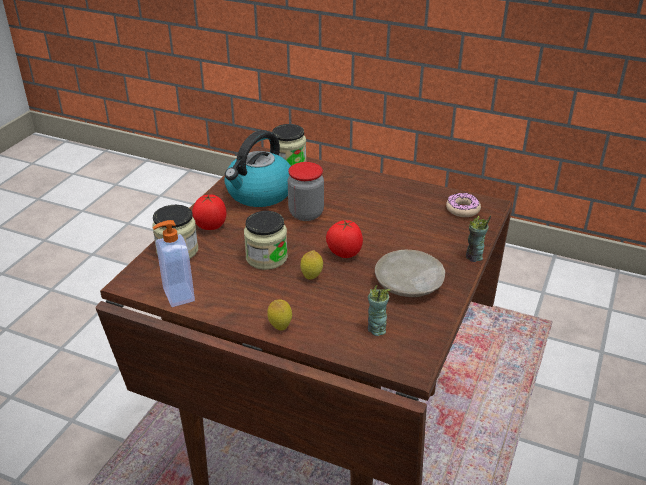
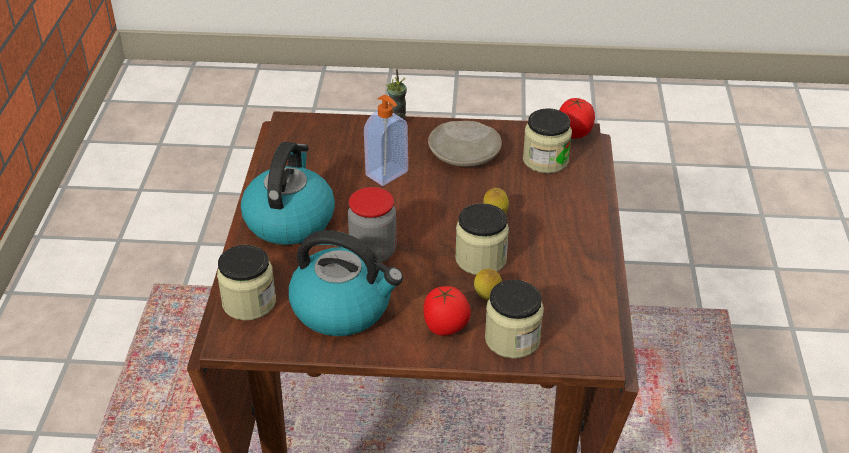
camera: 110 degrees left, 5 degrees up
(177, 295) = (590, 307): soap dispenser -> soap dispenser (388, 174)
(280, 327) = (584, 217): lemon -> lemon (487, 298)
(344, 253) = (439, 204): tomato -> tomato (574, 134)
(362, 187) = (289, 219): none -> kettle
(376, 329) = (545, 160): cup -> jar
(462, 209) = (308, 139): donut -> none

